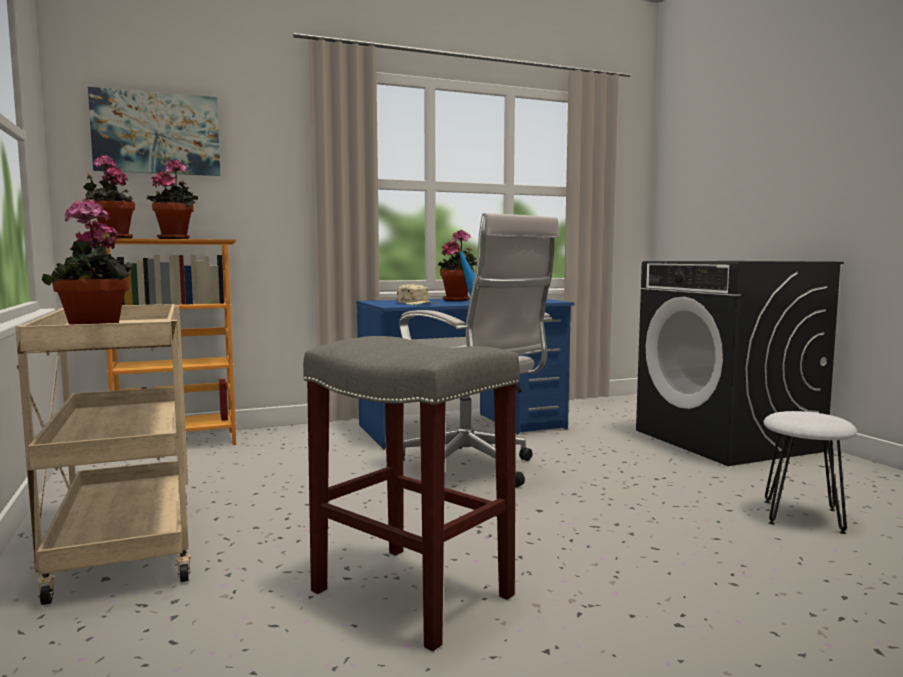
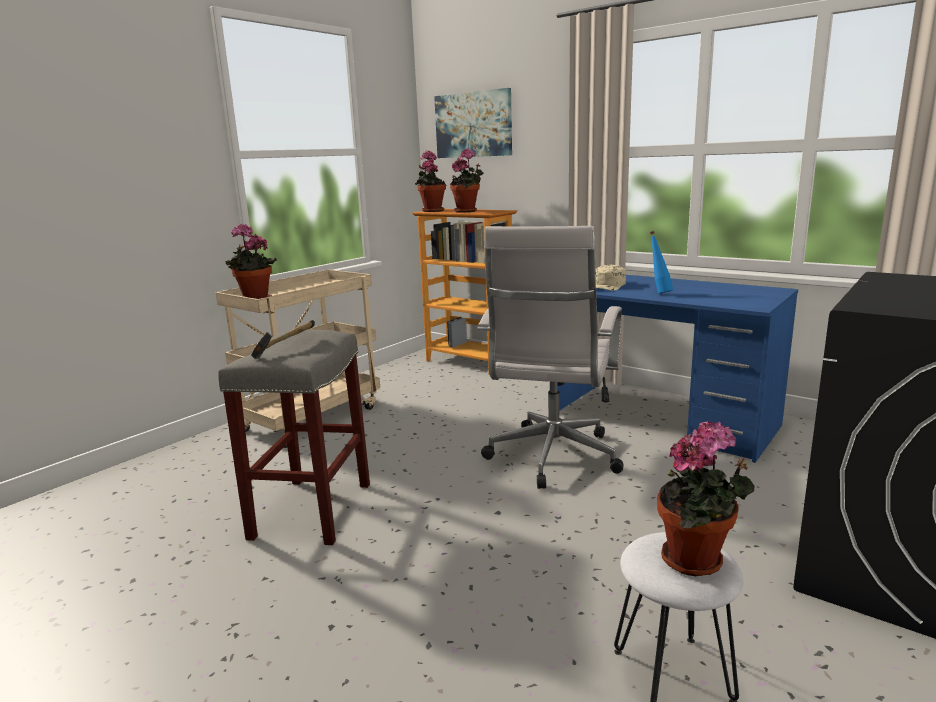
camera: 60 degrees right, 10 degrees up
(423, 343) = (286, 347): none -> hammer
(458, 300) = (675, 286): potted plant -> potted plant (697, 562)

